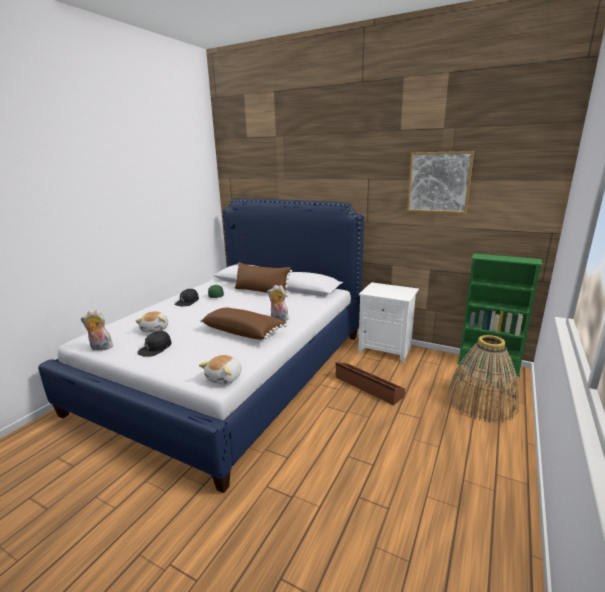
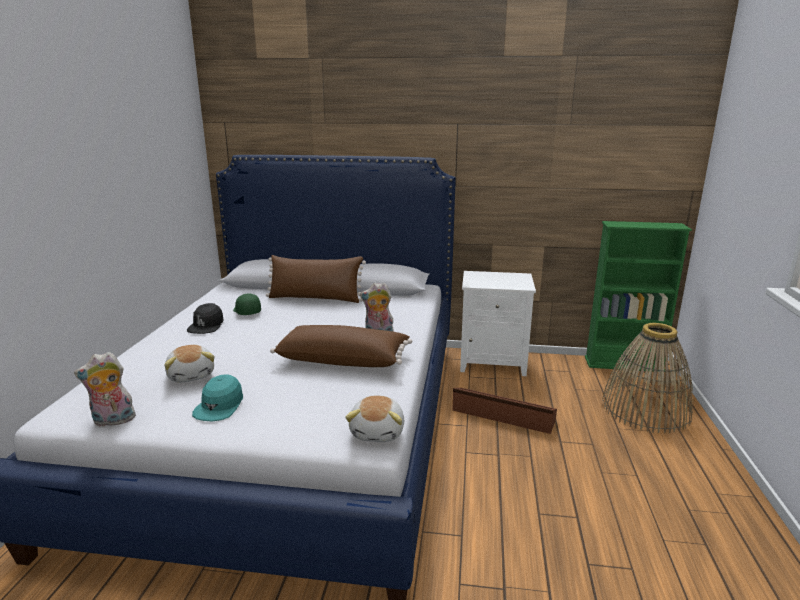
camera: 20 degrees left, 0 degrees up
(155, 348) = (220, 406): black cap -> turquoise cap
(439, 182) = (557, 128): picture -> none

